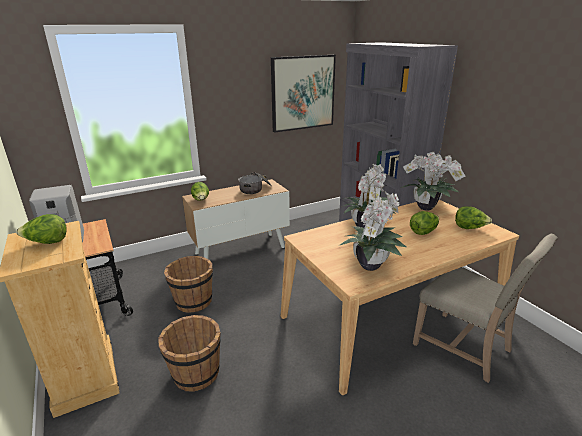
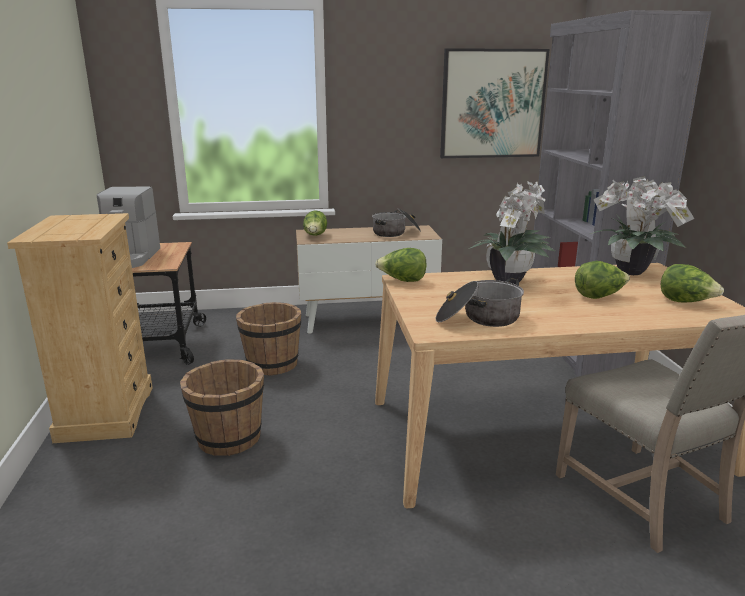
camera: 20 degrees right, 5 degrees down
(47, 242) = (79, 225): lettuce -> lettuce (402, 281)
(371, 265) = (478, 318): potted plant -> cooking pot

